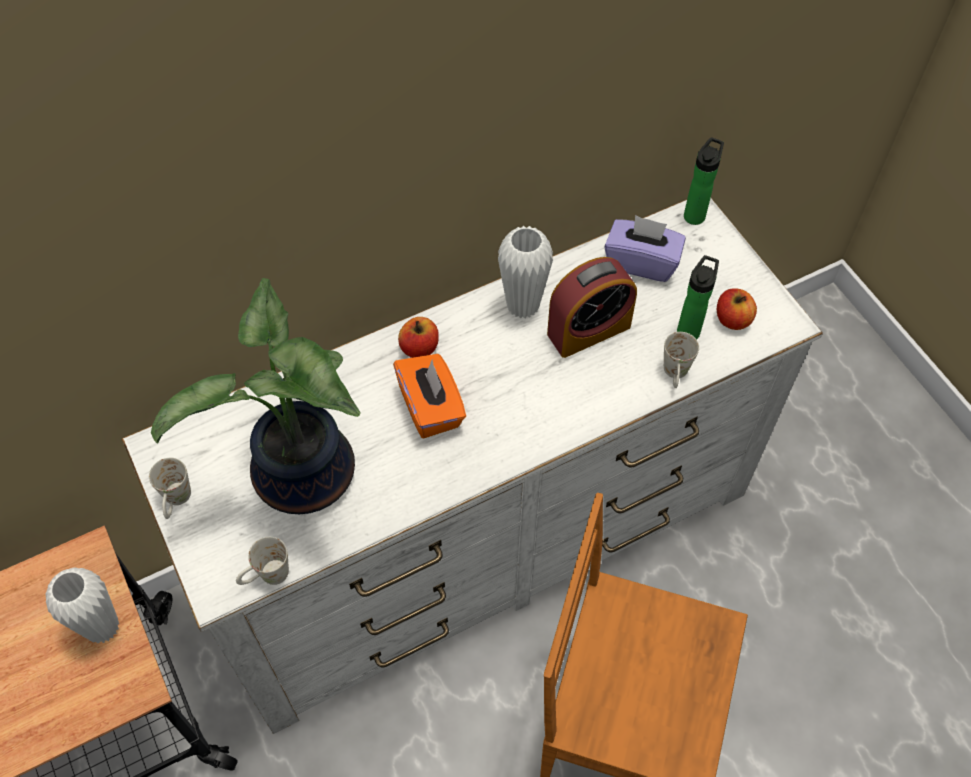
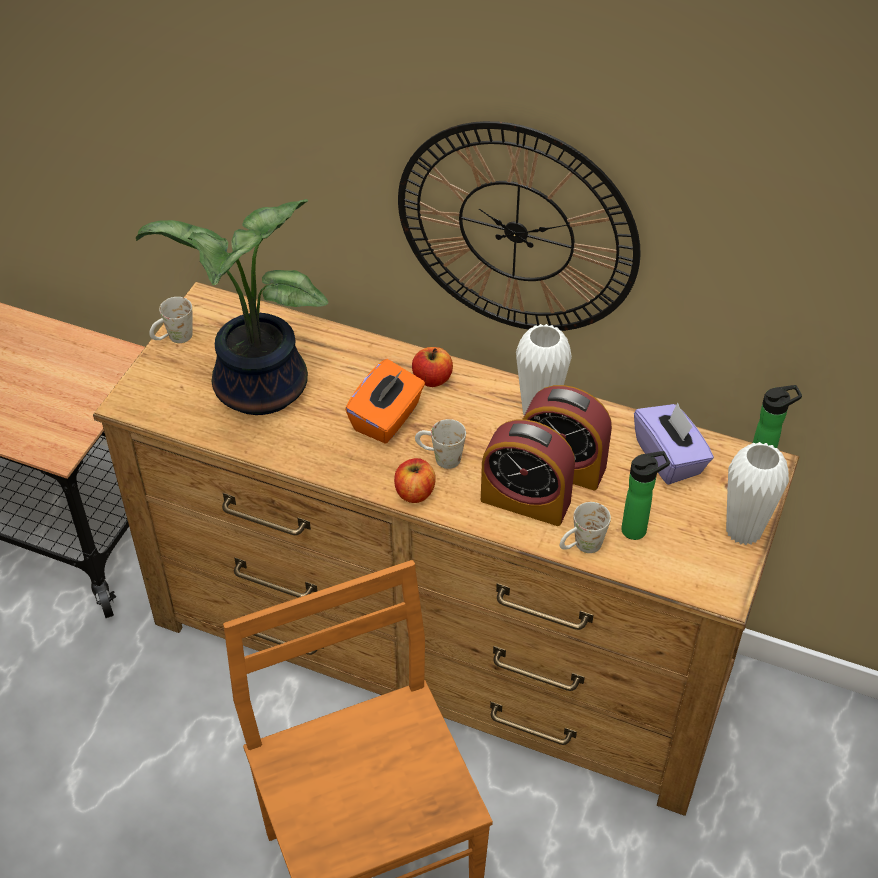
camera: 50 degrees right, 10 degrees down
(102, 627) = (86, 404): white vase -> white vase (743, 531)
(266, 577) = (161, 421): white mug -> white mug (439, 457)
(447, 170) = (516, 231): none -> wall clock
(483, 539) = (441, 645): white dresser -> brown dresser
(601, 377) = (525, 500): none -> alarm clock
(732, 319) = (682, 552): apple -> apple (414, 492)

